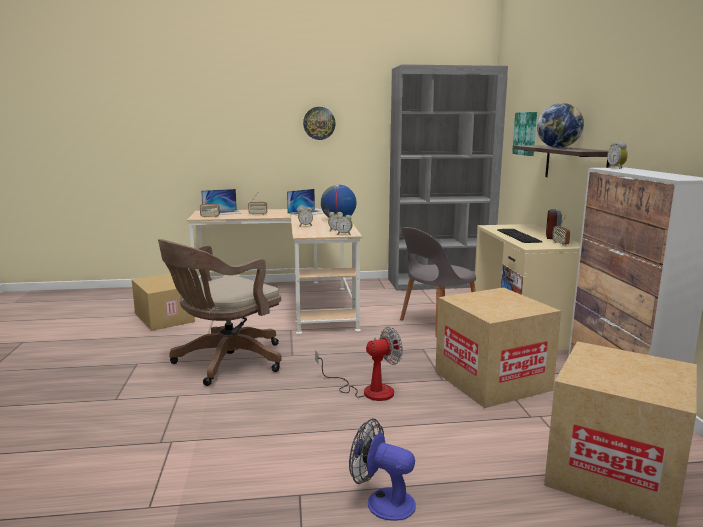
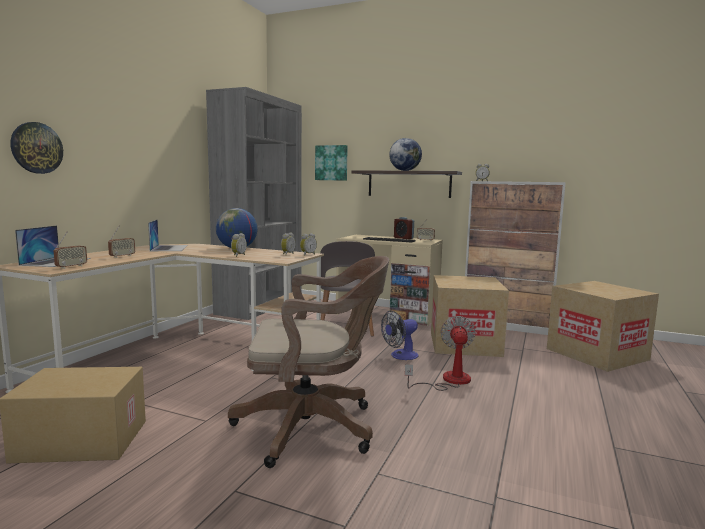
camera: 60 degrees left, 5 degrees down
(225, 362) = (314, 427): brown office chair -> brown office chair turned 75 degrees counterclockwise
(319, 123) = (144, 139): wall clock -> wall clock (36, 148)
(382, 501) = (624, 419): fan -> fan (400, 356)

